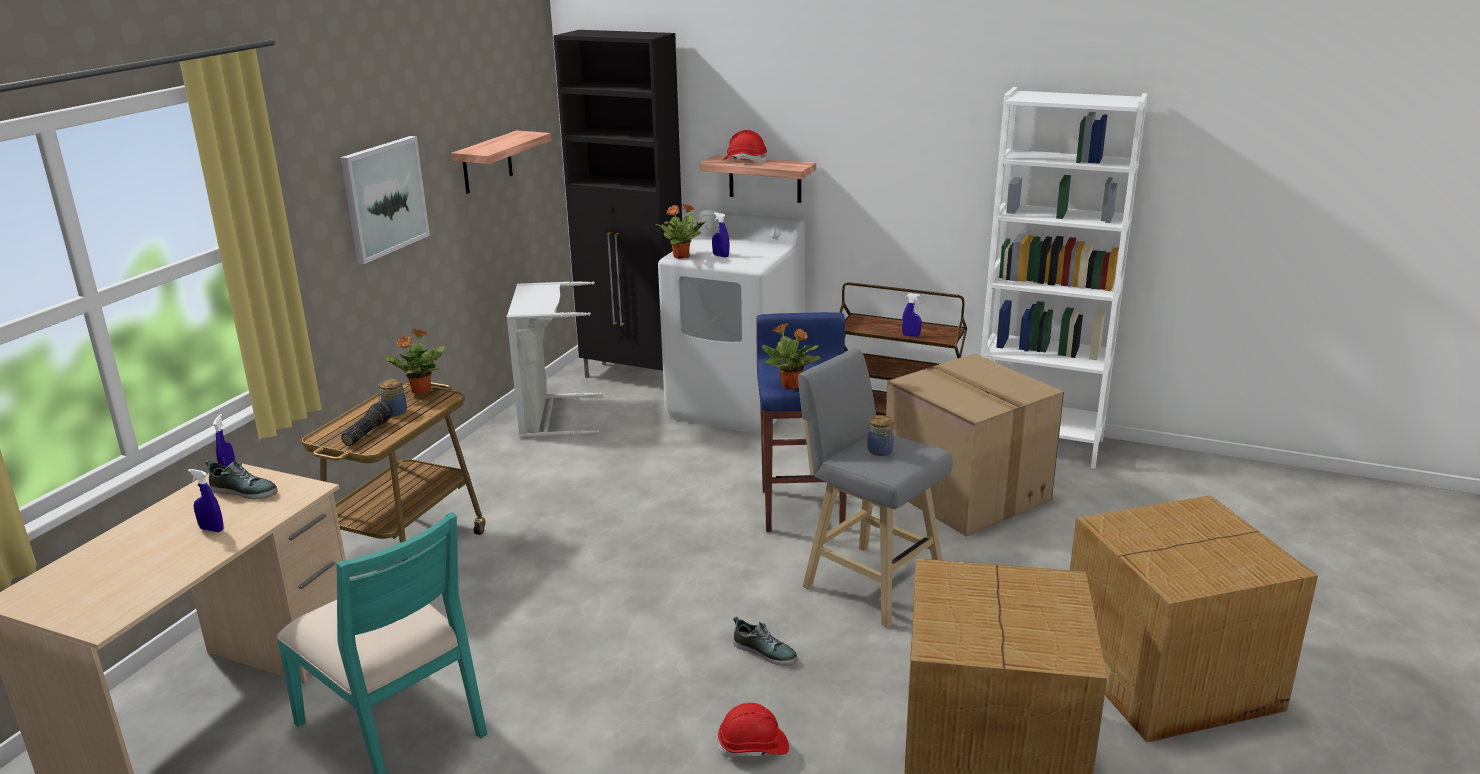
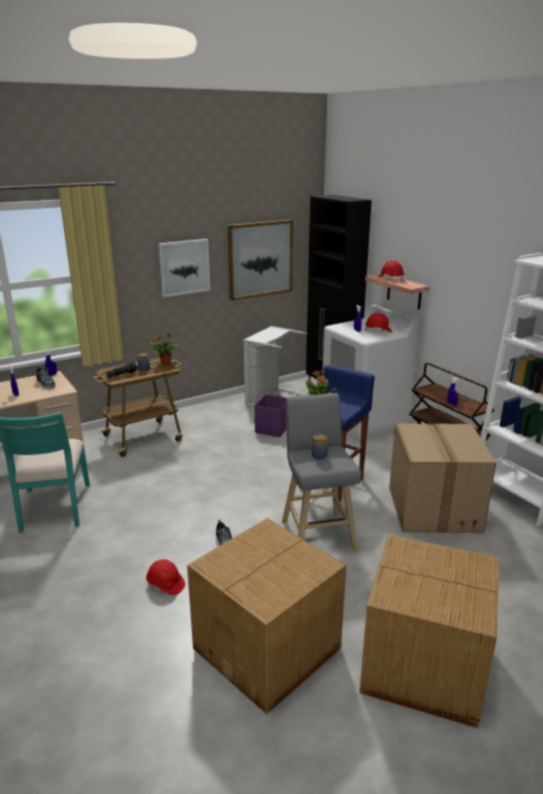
camera: 35 degrees right, 0 degrees up
(487, 162) = (260, 259): shelf -> picture
(616, 462) = (272, 429): none -> purple storage box
(682, 256) = (337, 326): potted plant -> none
(750, 249) = (378, 331): none -> red hard hat

